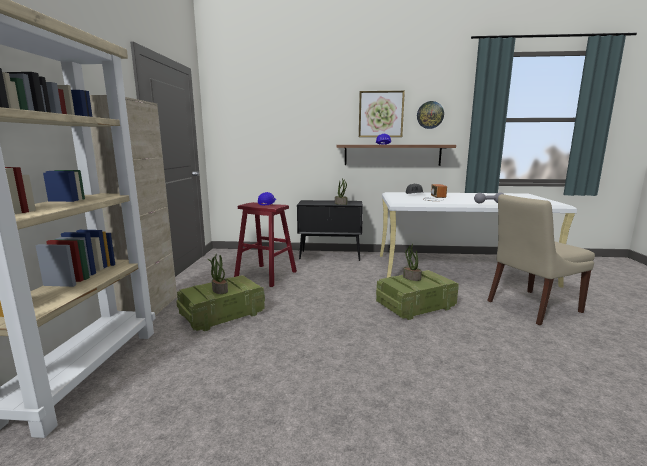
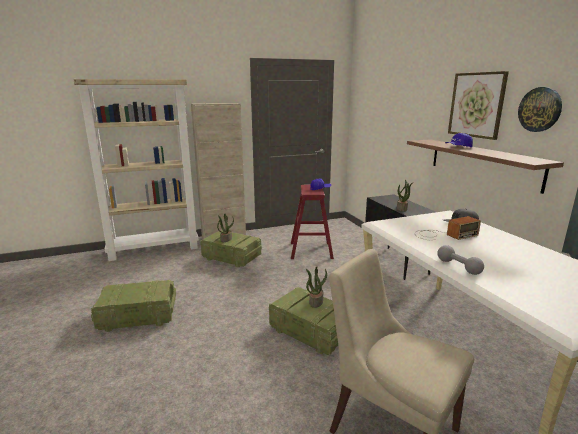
camera: 65 degrees right, 5 degrees up
(320, 405) = (139, 316): none -> crate

